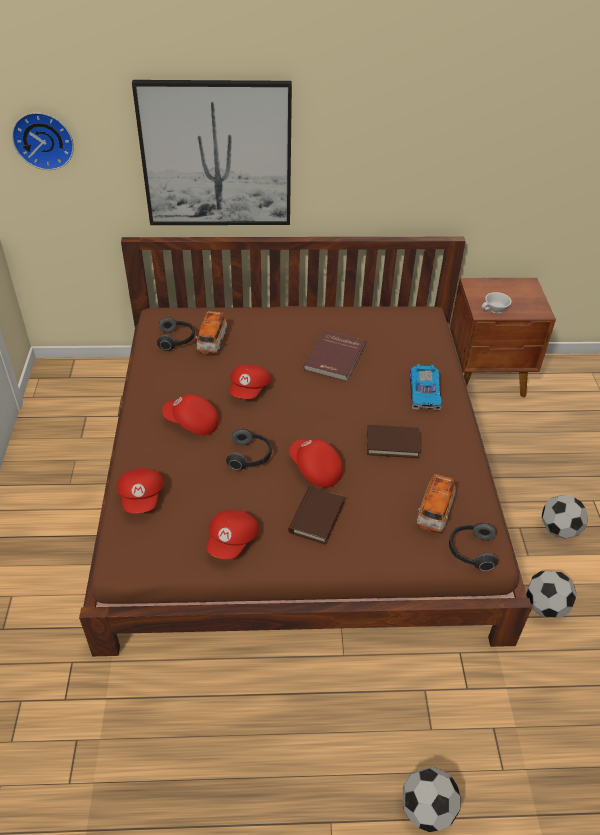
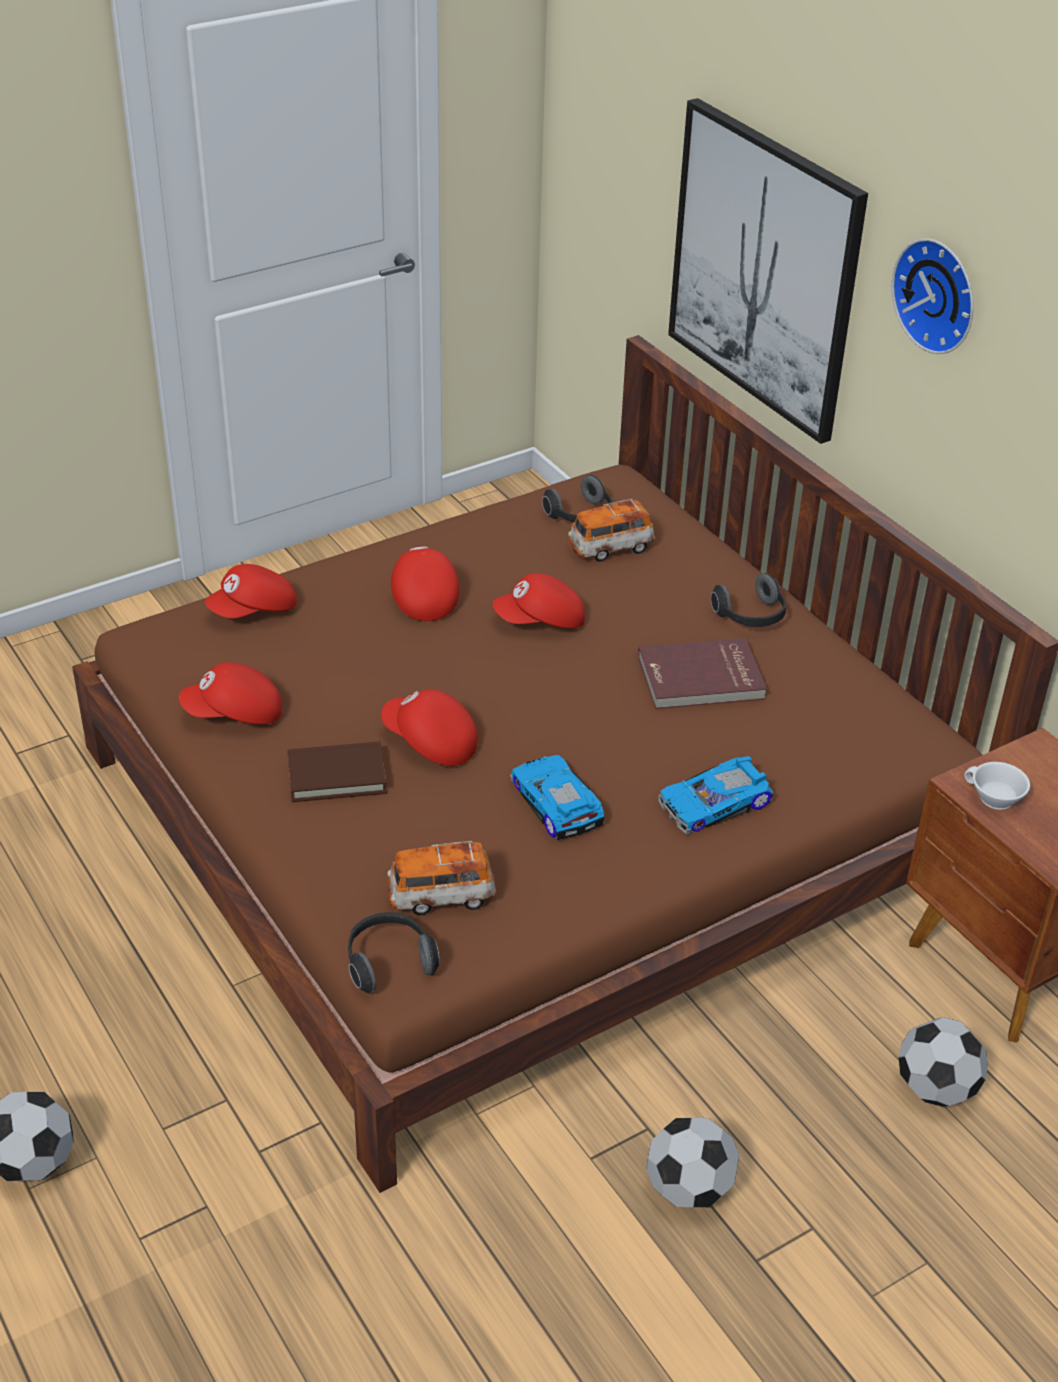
camera: 60 degrees right, 5 degrees down
(44, 139) = (600, 139): wall clock -> wall clock (939, 294)
(250, 457) = (400, 671): headphones -> headphones (751, 617)
(315, 469) = (429, 742): red cap -> red cap turned 75 degrees counterclockwise
(392, 443) = (555, 804): brown book -> toy car
(545, 606) = (490, 1213): football -> football (935, 1088)

